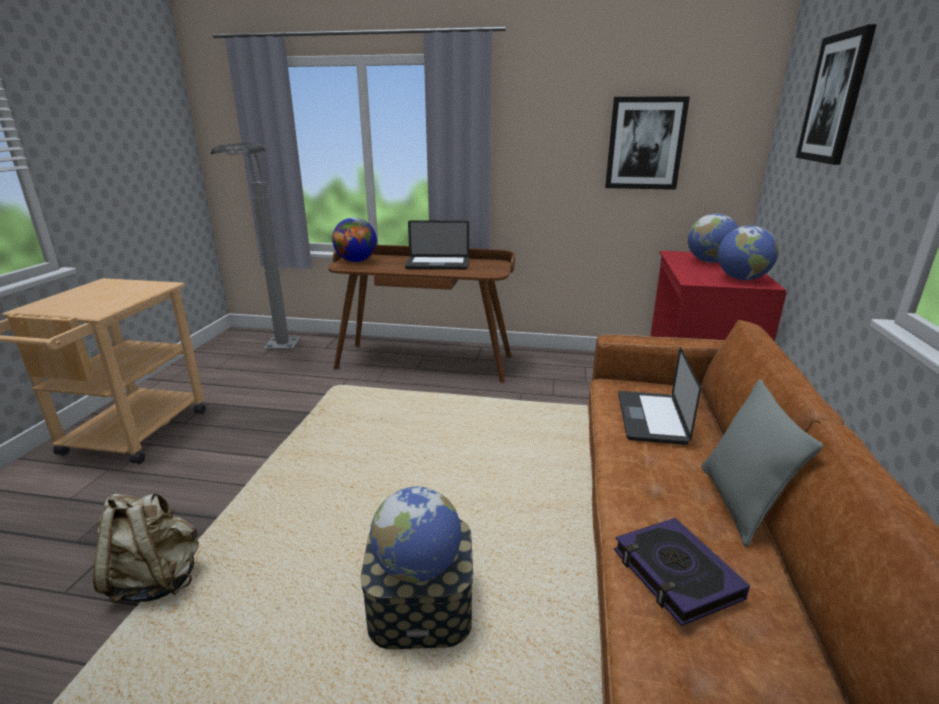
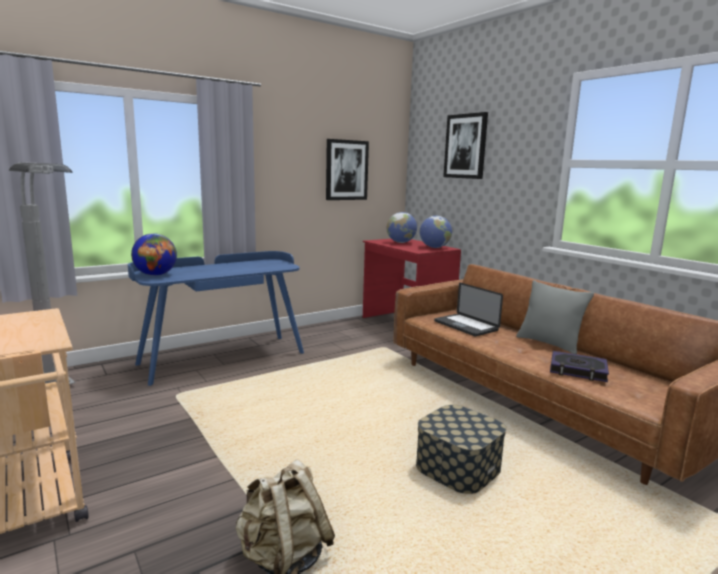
camera: 45 degrees left, 10 degrees down
(417, 567) = (473, 429): globe -> none
(425, 361) = (222, 358): brown desk -> blue desk
(437, 264) = (233, 267): laptop -> none

